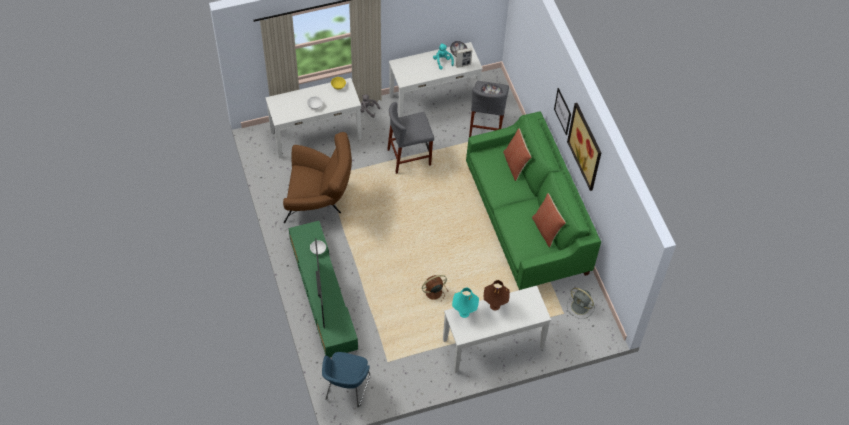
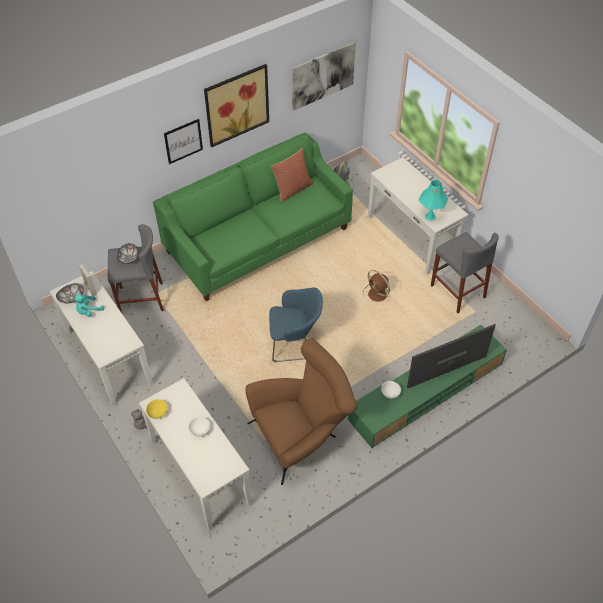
camera: 105 degrees left, 5 degrees down
(319, 200) = (301, 435): brown armchair -> brown armchair turned 75 degrees clockwise
(346, 389) = (524, 337): blue armchair -> blue armchair (295, 344)
(409, 157) = (206, 360): grey stool -> grey stool (457, 291)
(495, 306) = (409, 196): brown table lamp -> none
(515, 165) = (217, 228): pillow -> none
(621, 230) = (323, 76): none -> picture

